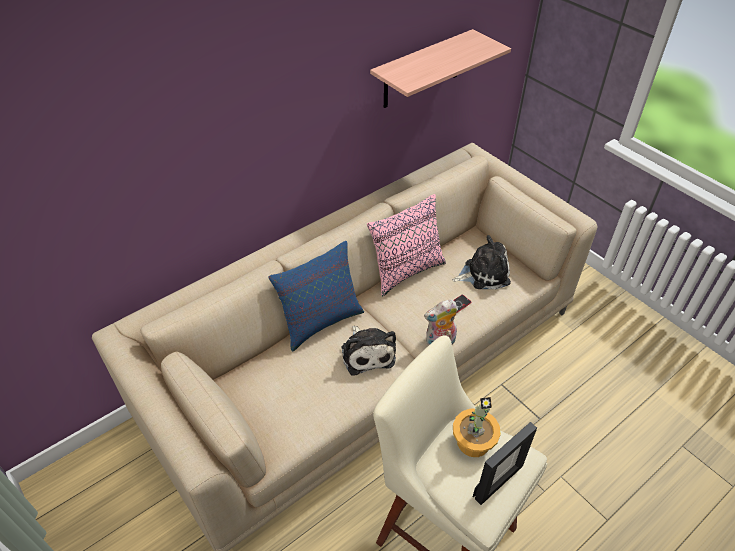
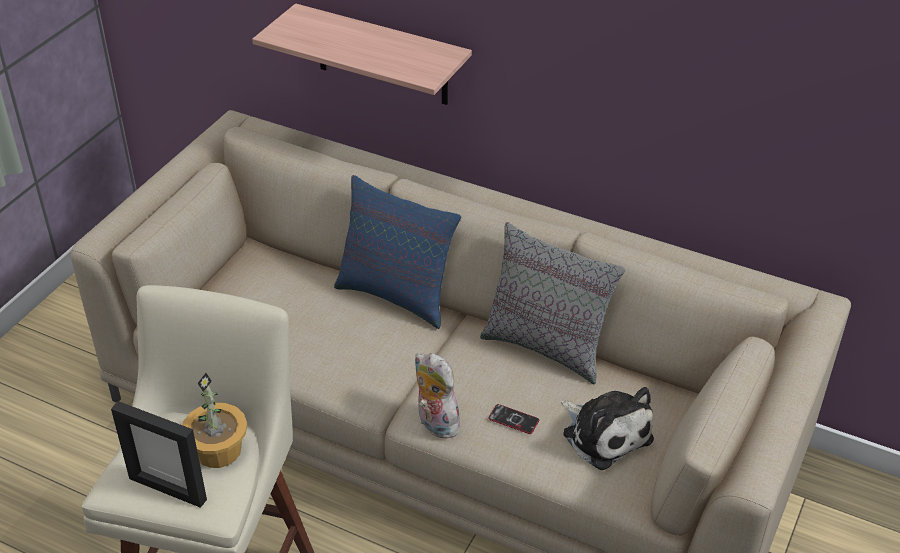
camera: 65 degrees right, 5 degrees down
(367, 353) = (370, 355): plush toy -> none
(407, 272) = (545, 349): pink pillow -> grey pillow
(422, 70) = (755, 101): shelf -> shelf (382, 56)

